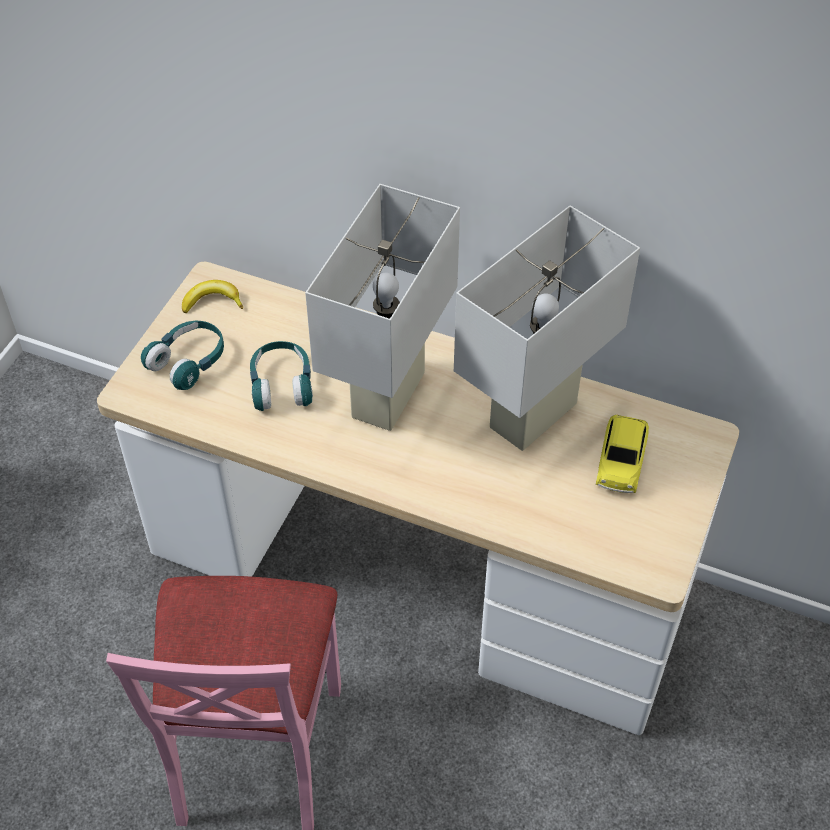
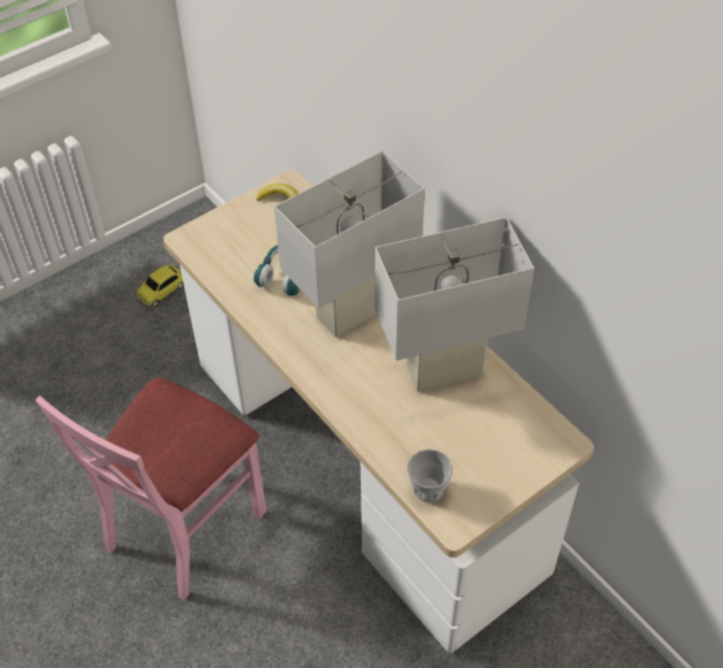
camera: 30 degrees right, 0 degrees up
(189, 362) = (237, 234): turquoise headphones -> none
(607, 550) = (428, 489): none -> cup
(621, 461) = (484, 431): toy car -> toy car (163, 290)

